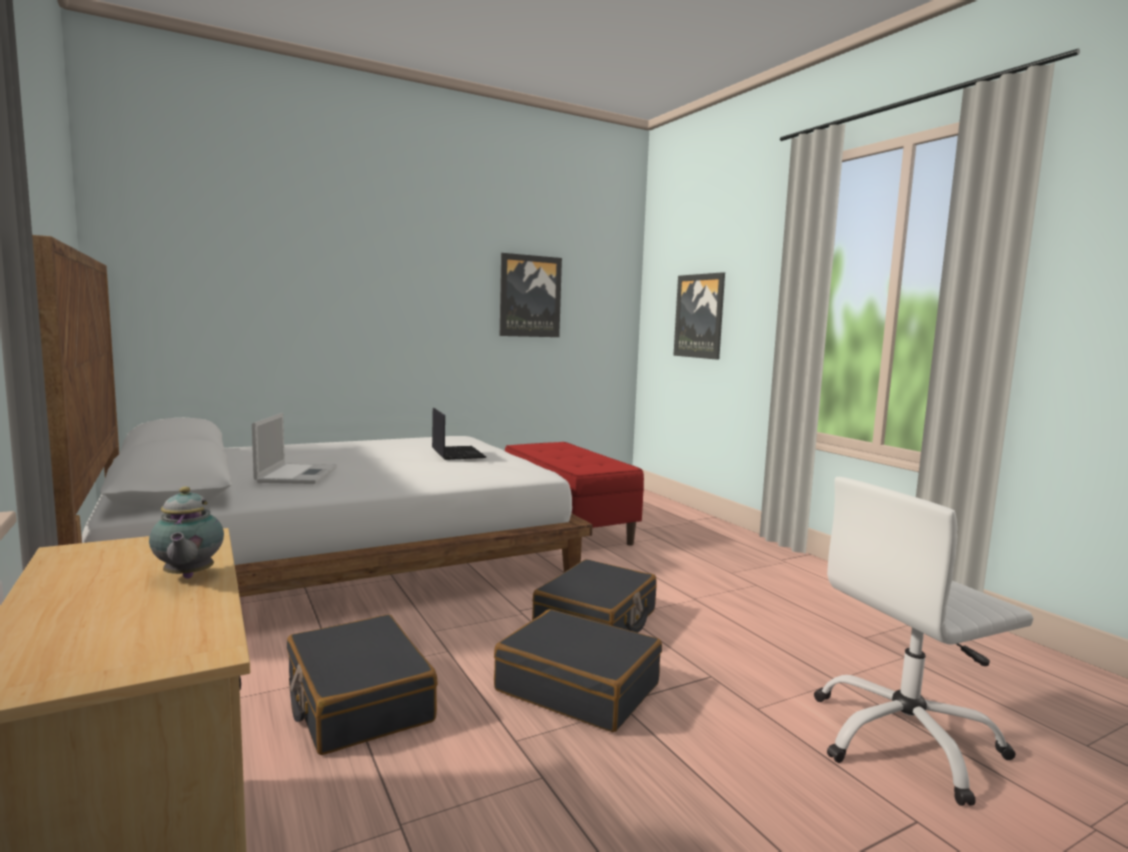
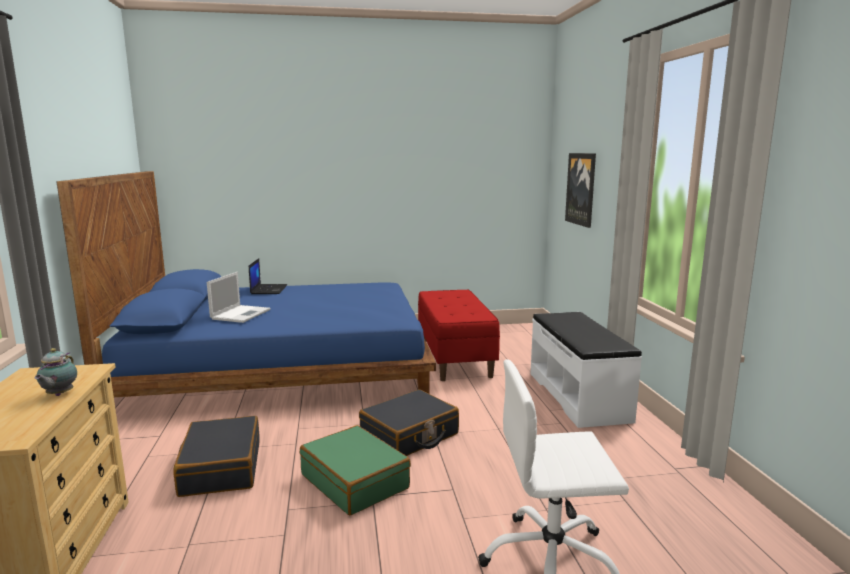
camera: 20 degrees right, 5 degrees up
(339, 556) = (282, 367): white bed -> blue bed
(457, 453) = (361, 300): laptop -> laptop (268, 289)
(530, 296) = (448, 173): picture -> none
(578, 687) = (355, 481): black suitcase -> green suitcase
(746, 555) = (578, 396): none -> white bench

